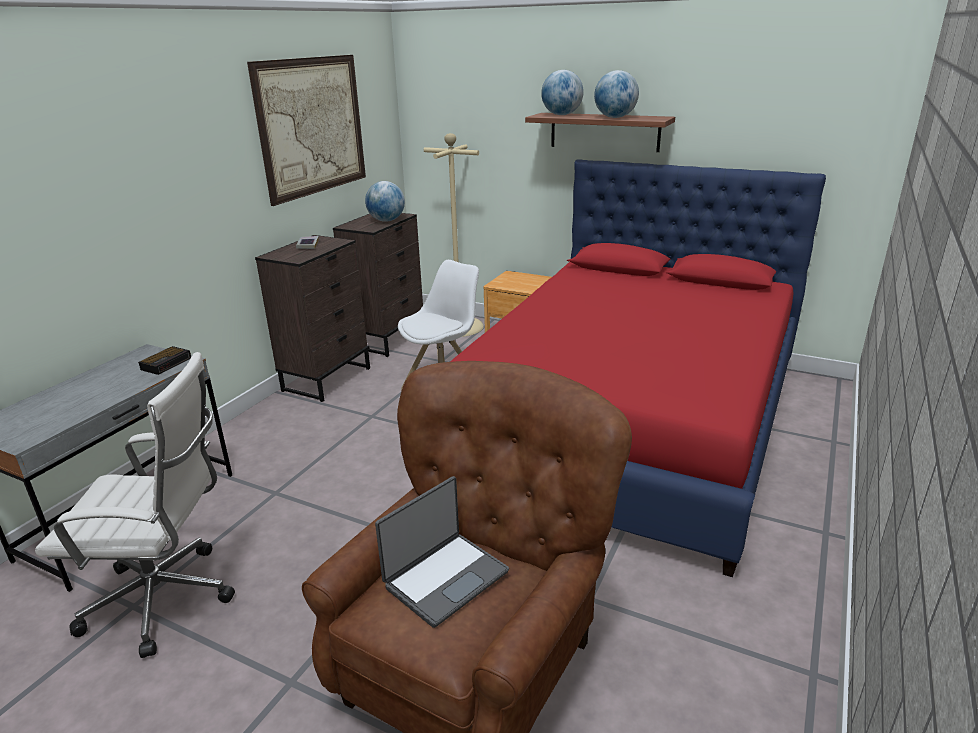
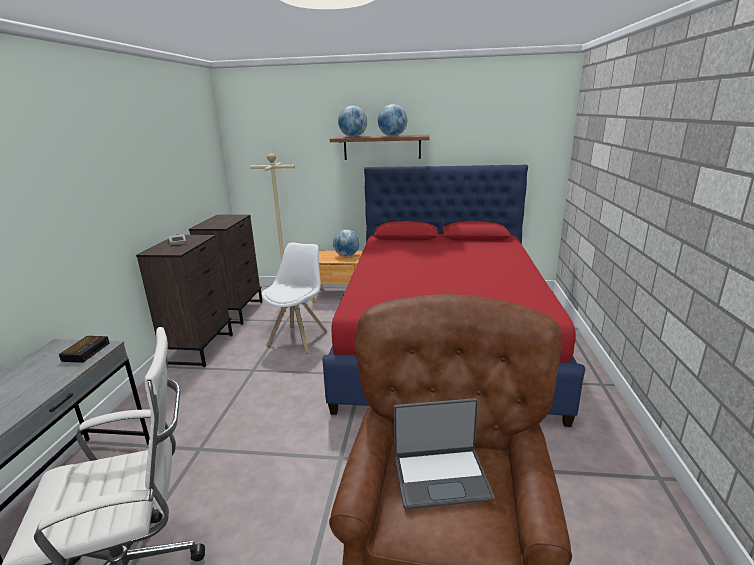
camera: 20 degrees left, 5 degrees down
(312, 126) = (168, 149): picture -> none
(386, 221) = (230, 220): globe -> globe (346, 255)
(445, 578) = (441, 477): laptop -> laptop turned 60 degrees clockwise

